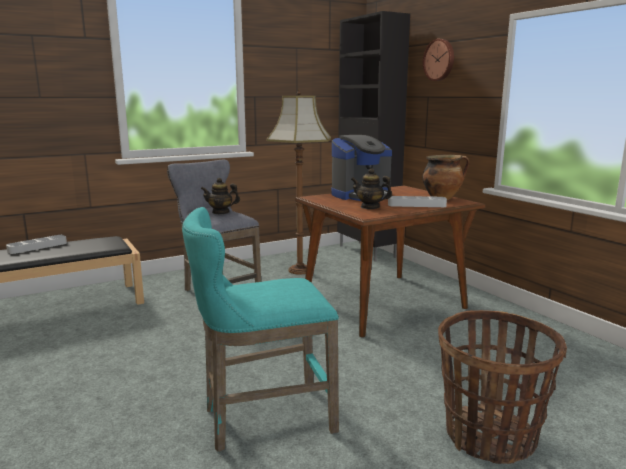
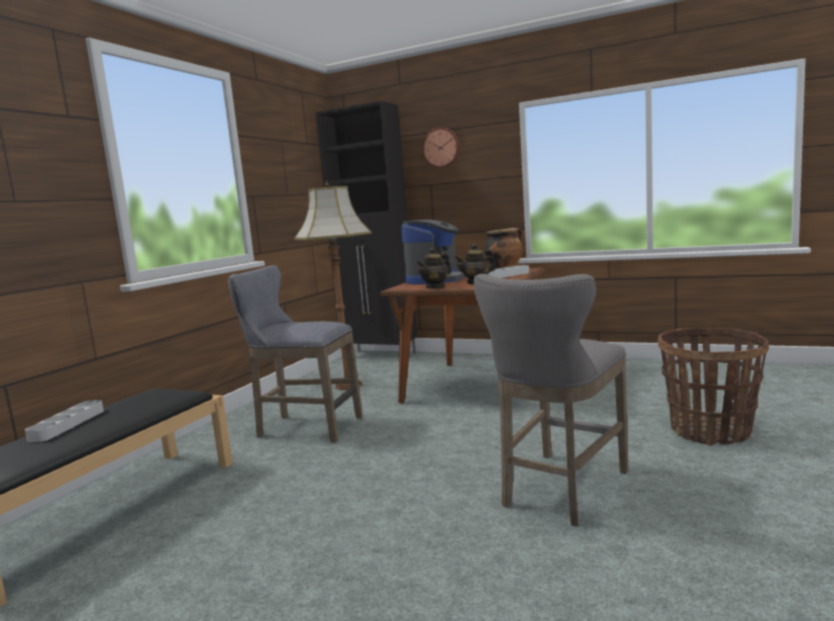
camera: 35 degrees left, 5 degrees down
(221, 212) = (306, 323): teapot -> teapot (435, 287)
(261, 419) = (559, 490): turquoise stool -> grey stool

